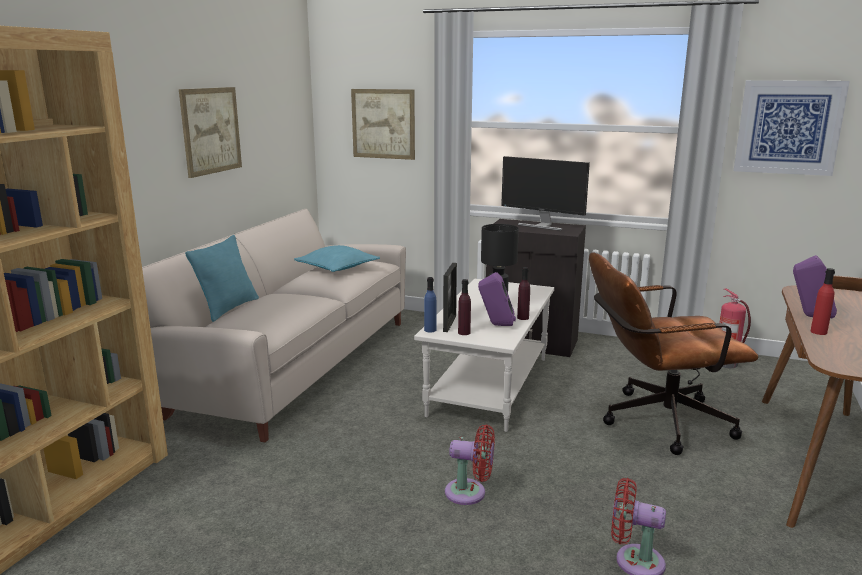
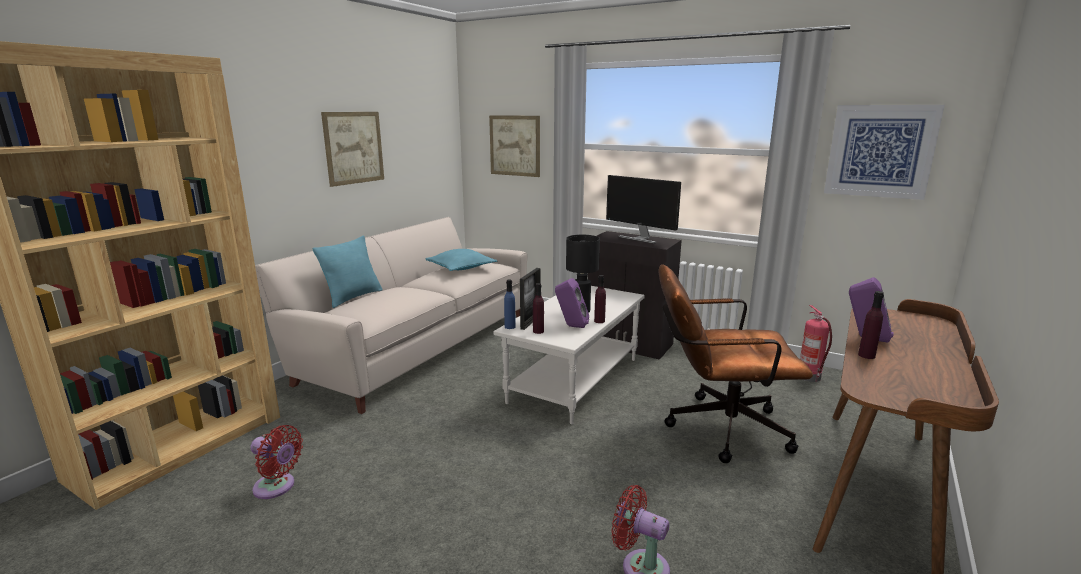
camera: 10 degrees right, 0 degrees up
(470, 493) = (513, 479): red fan -> red fan (277, 487)
(818, 332) = (866, 355): red bottle -> purple bottle

